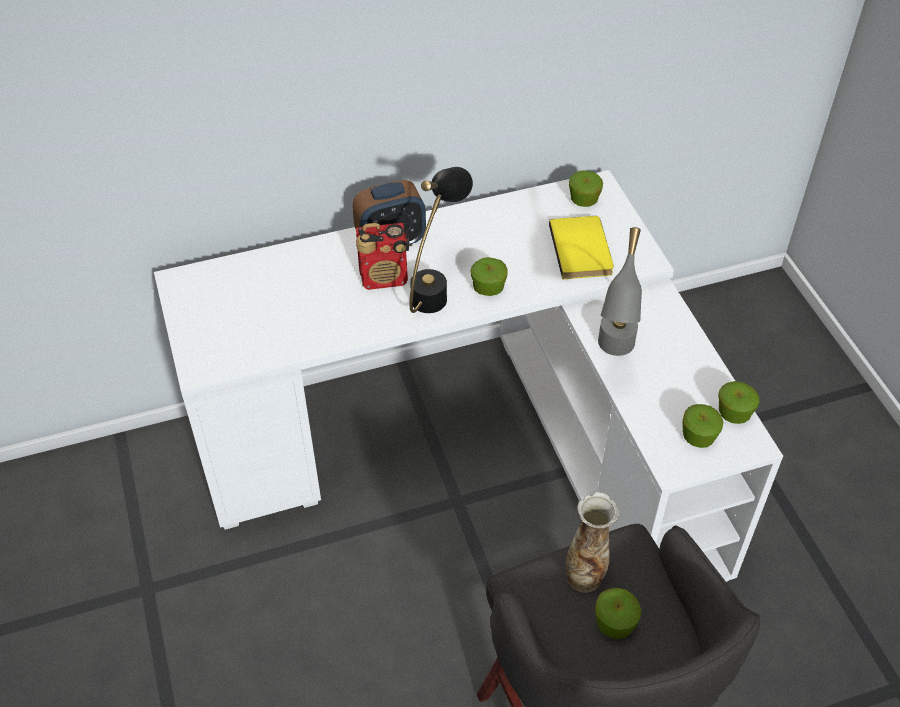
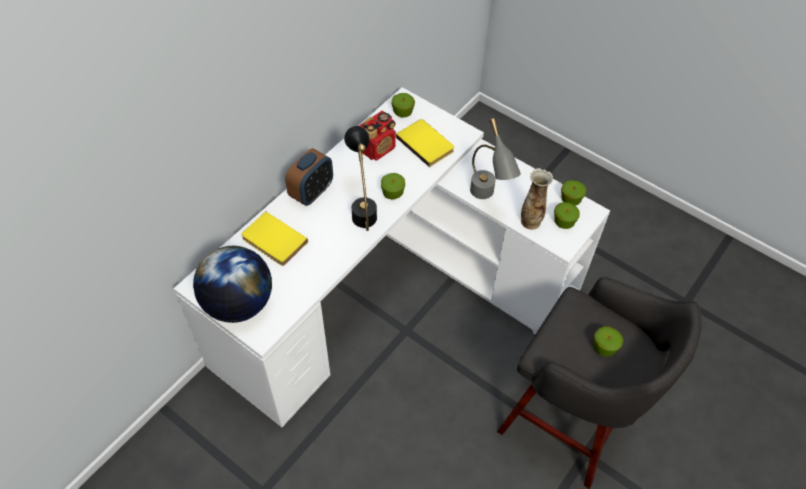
camera: 35 degrees left, 5 degrees up
(205, 323) = (238, 304): none -> globe
(300, 275) = (273, 241): none -> yellow book
(384, 277) = (326, 217): radio -> radio (378, 149)
(585, 576) = (570, 331): vase -> vase (530, 221)

